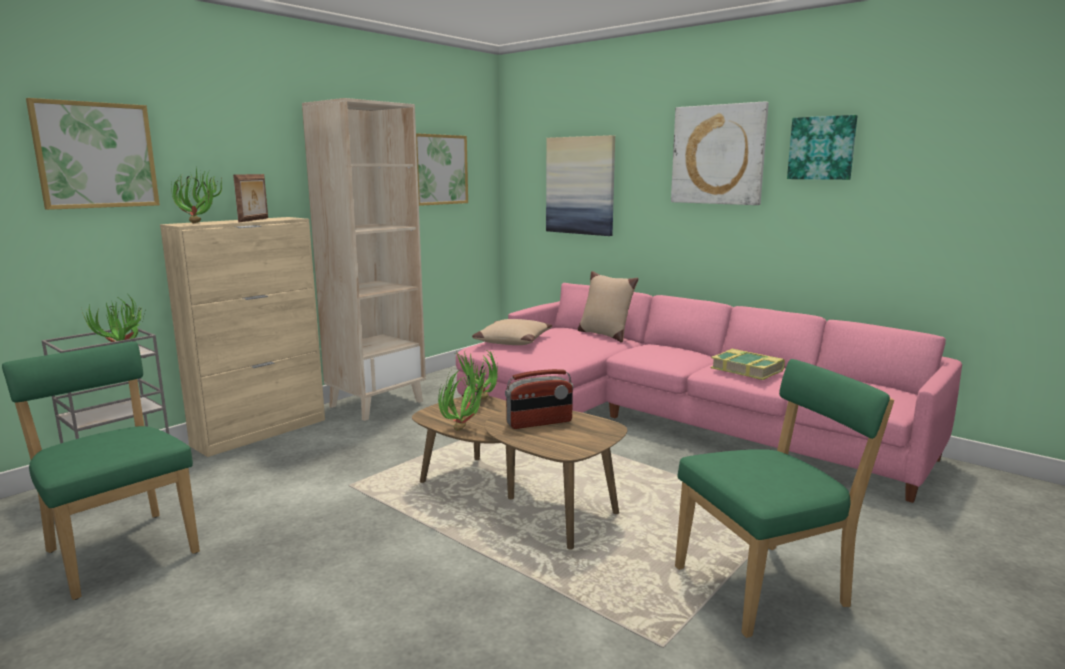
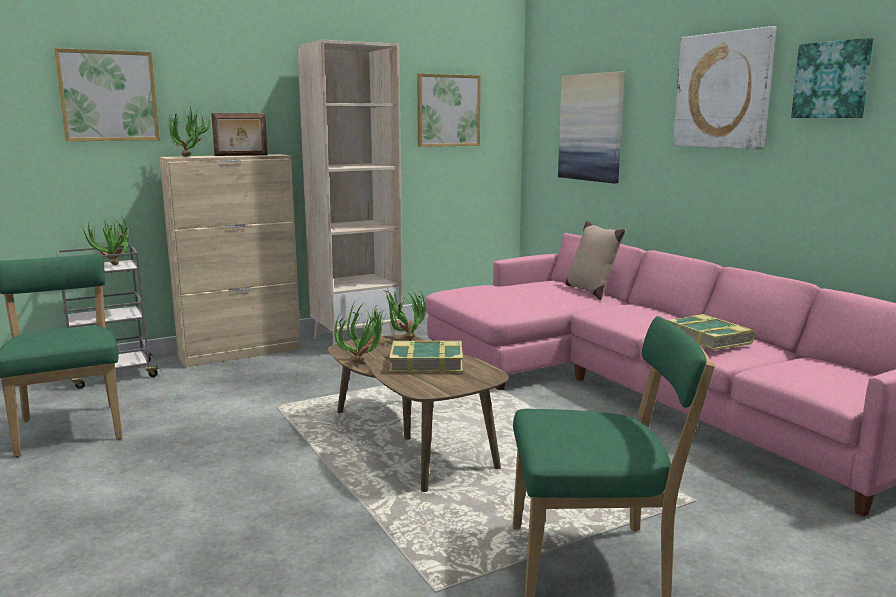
camera: 20 degrees right, 0 degrees up
(254, 220) = (241, 155): picture frame -> picture frame turned 45 degrees clockwise
(512, 341) = (486, 289): beige pillow -> none
(539, 423) = (426, 363): radio -> book

